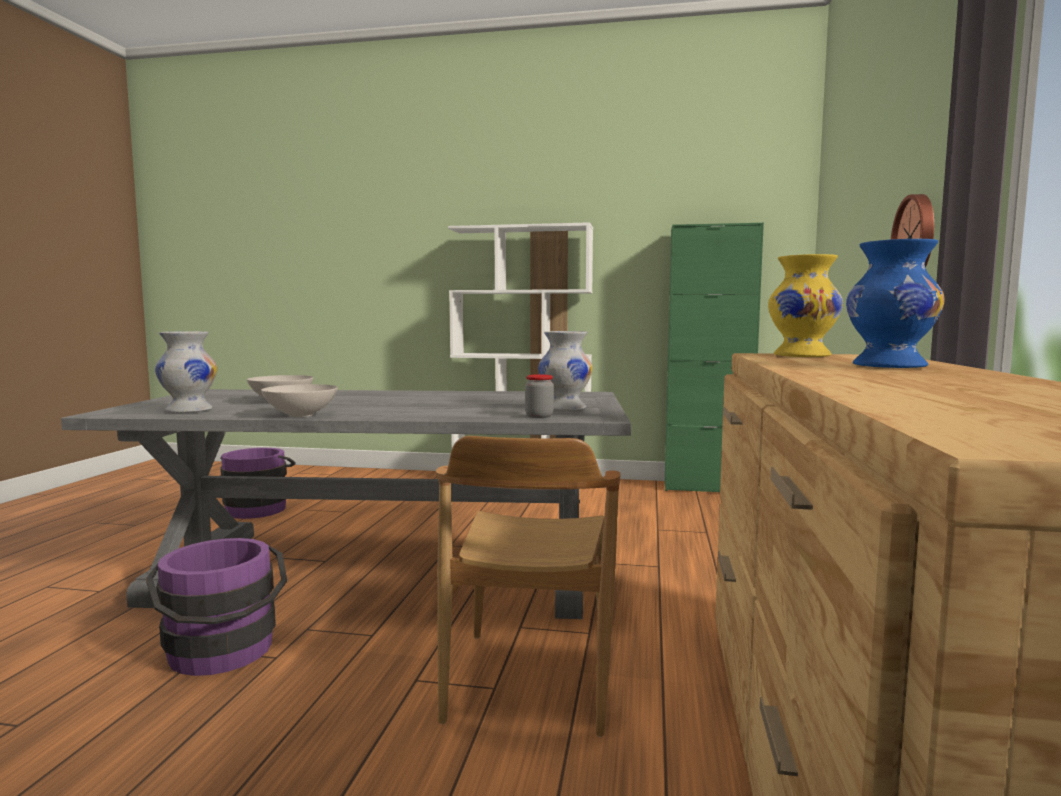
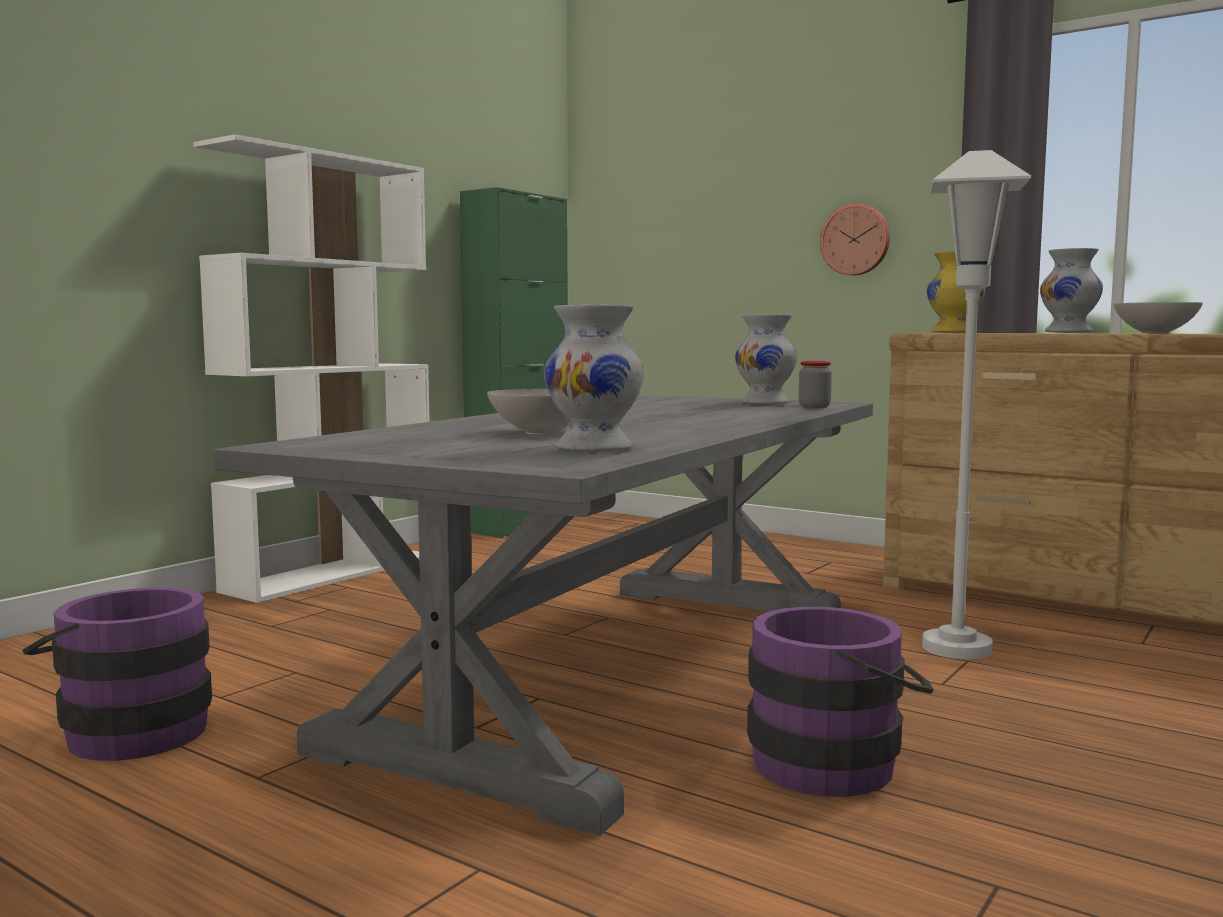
camera: 65 degrees left, 0 degrees up
(300, 415) = (715, 431): white bowl -> white bowl (1154, 333)
(530, 680) = (956, 648): brown chair -> white floor lamp
(890, 366) = (1069, 333): blue vase -> white vase

